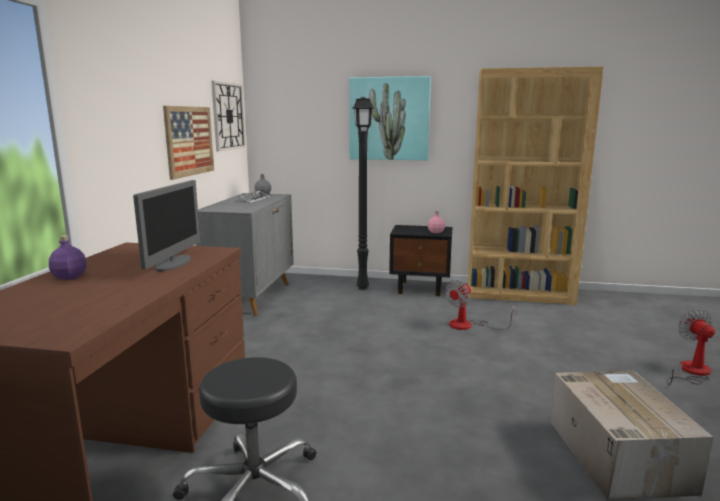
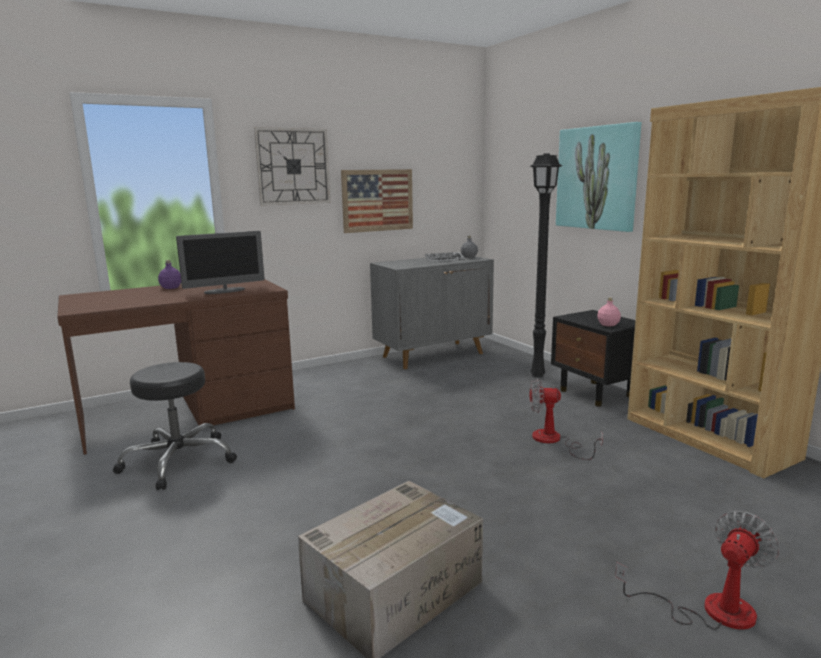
camera: 50 degrees right, 0 degrees up
(228, 116) = (448, 177): wall clock -> wall clock (293, 166)

